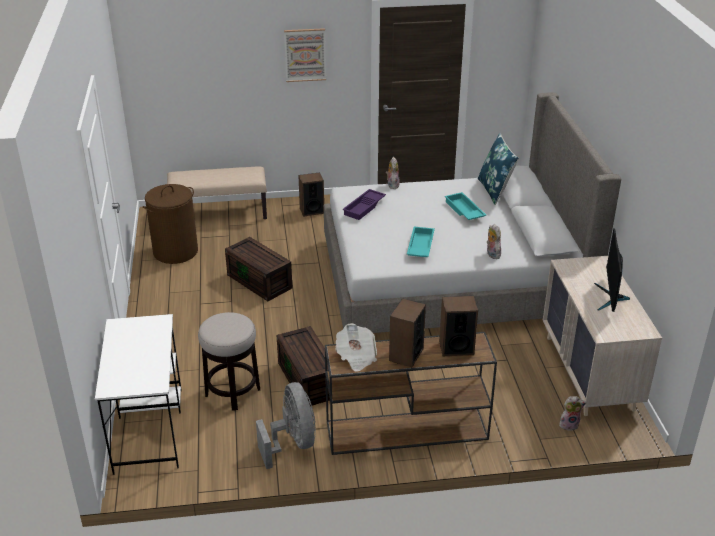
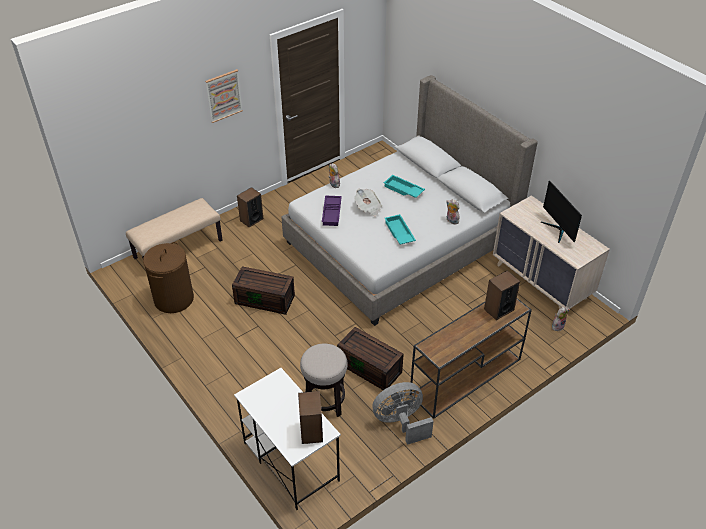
camera: 30 degrees left, 10 degrees up
(292, 443) = (401, 422): grey fan -> grey fan turned 60 degrees counterclockwise
(356, 357) = (443, 345): newspaper -> newspaper (368, 208)
(406, 354) = (472, 329): speaker -> speaker (311, 431)
(495, 190) = (409, 164): blue pillow -> none

